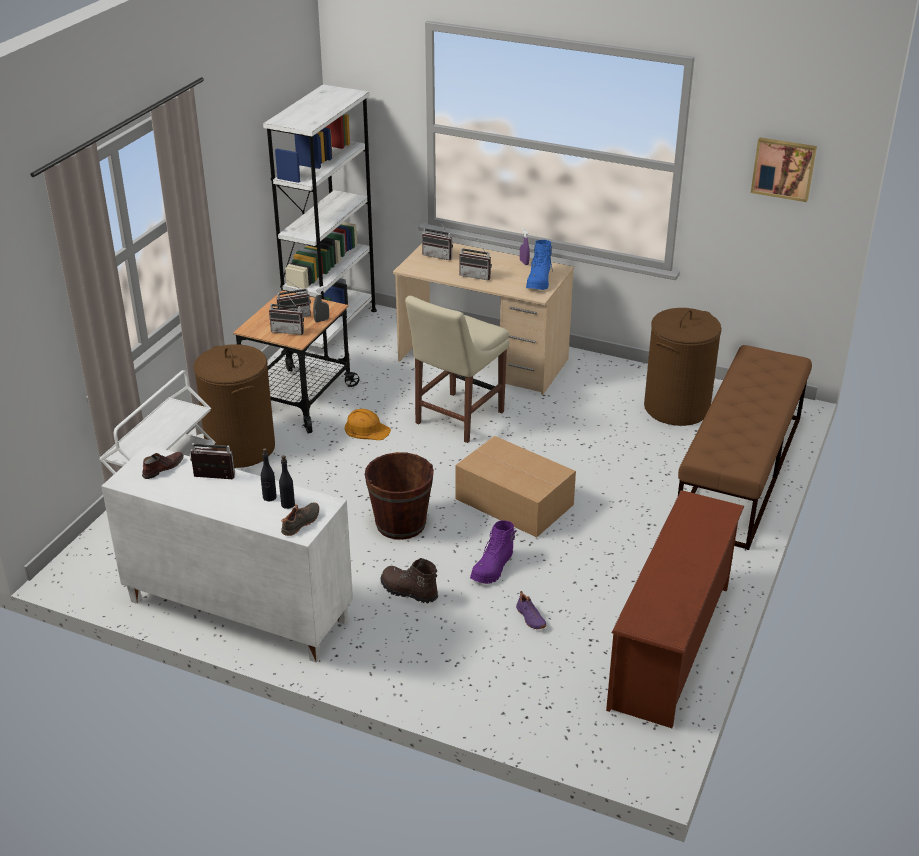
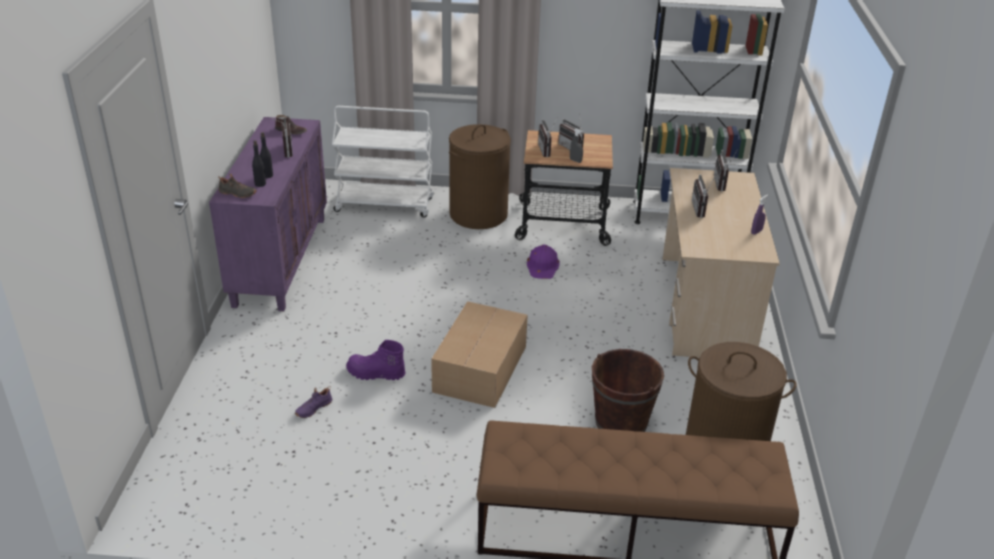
camera: 70 degrees right, 0 degrees up
(236, 611) = (280, 260): white cabinet -> purple cabinet
(366, 429) = (543, 266): orange hard hat -> purple hard hat
(400, 524) = (416, 311): brown bucket -> brown bucket (621, 422)
(408, 591) = (328, 334): brown boot -> none
(456, 419) = (591, 310): beige chair -> none
(539, 281) = (724, 246): blue boot -> none
(672, 646) = (297, 510): brown shoe rack -> none
(783, 168) = (903, 260): picture -> none

